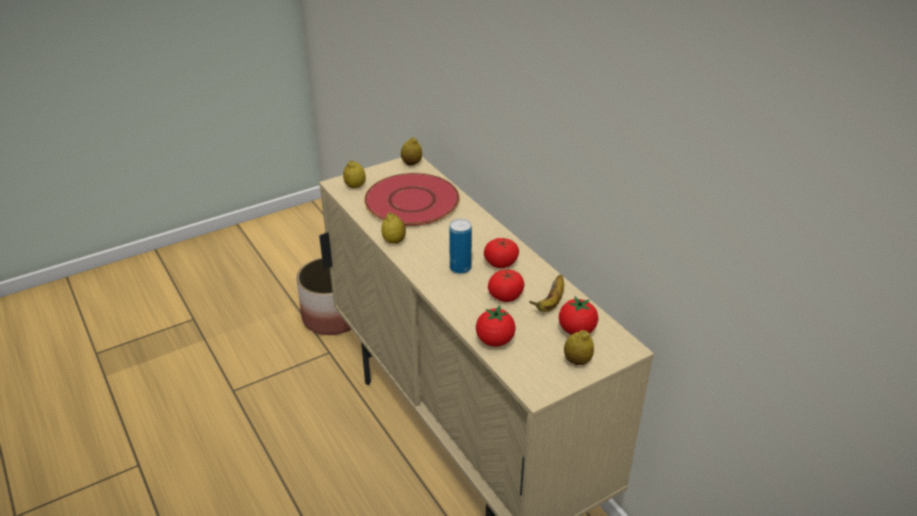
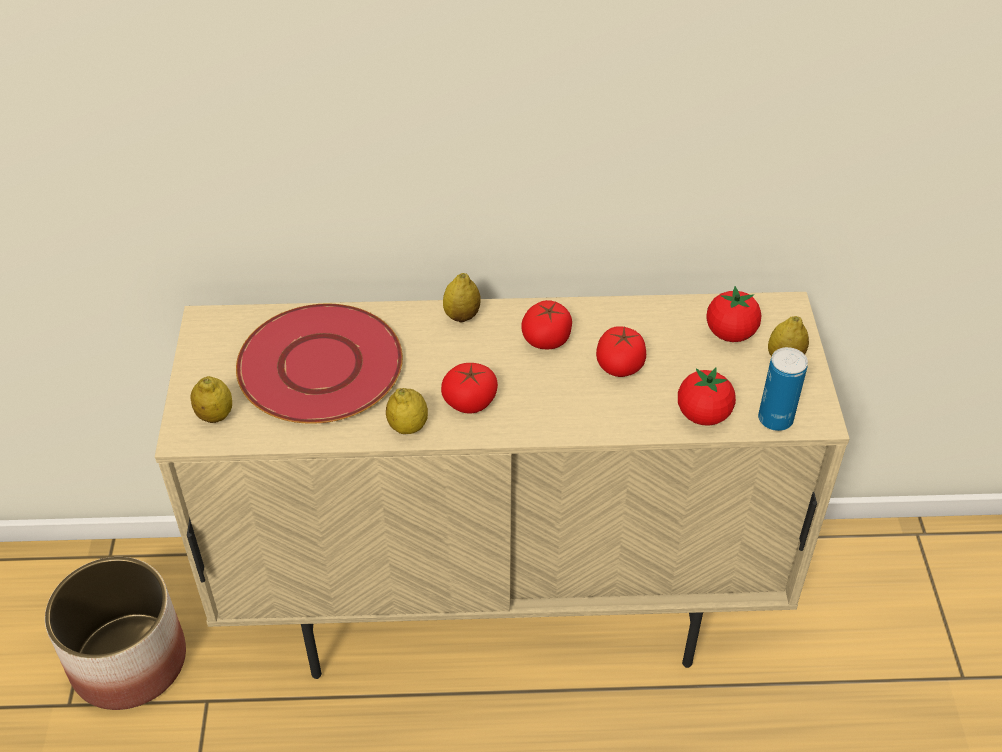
camera: 60 degrees left, 10 degrees up
(411, 163) = (213, 324): lemon -> lemon (462, 316)
(429, 253) = (470, 401): none -> tomato
(460, 268) = (529, 383): can -> can (775, 419)
(550, 303) = (663, 331): banana -> none

